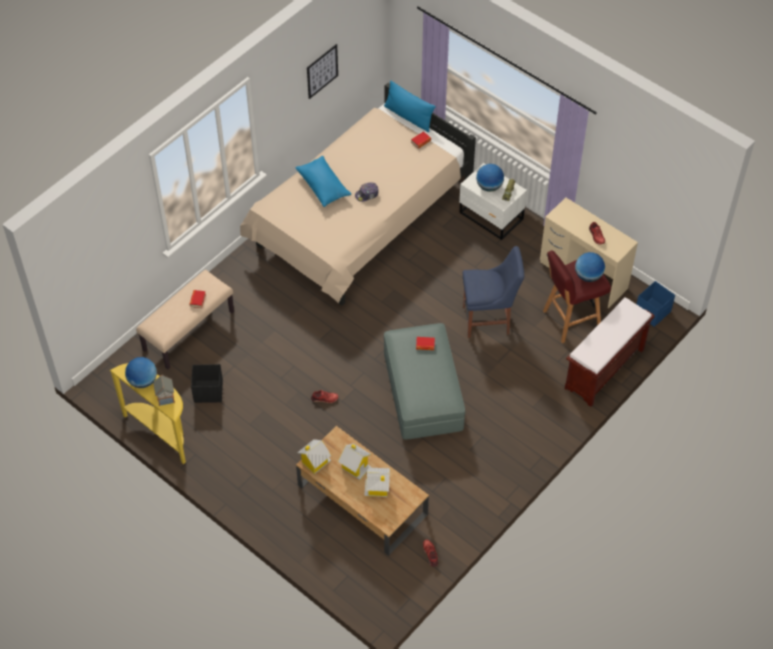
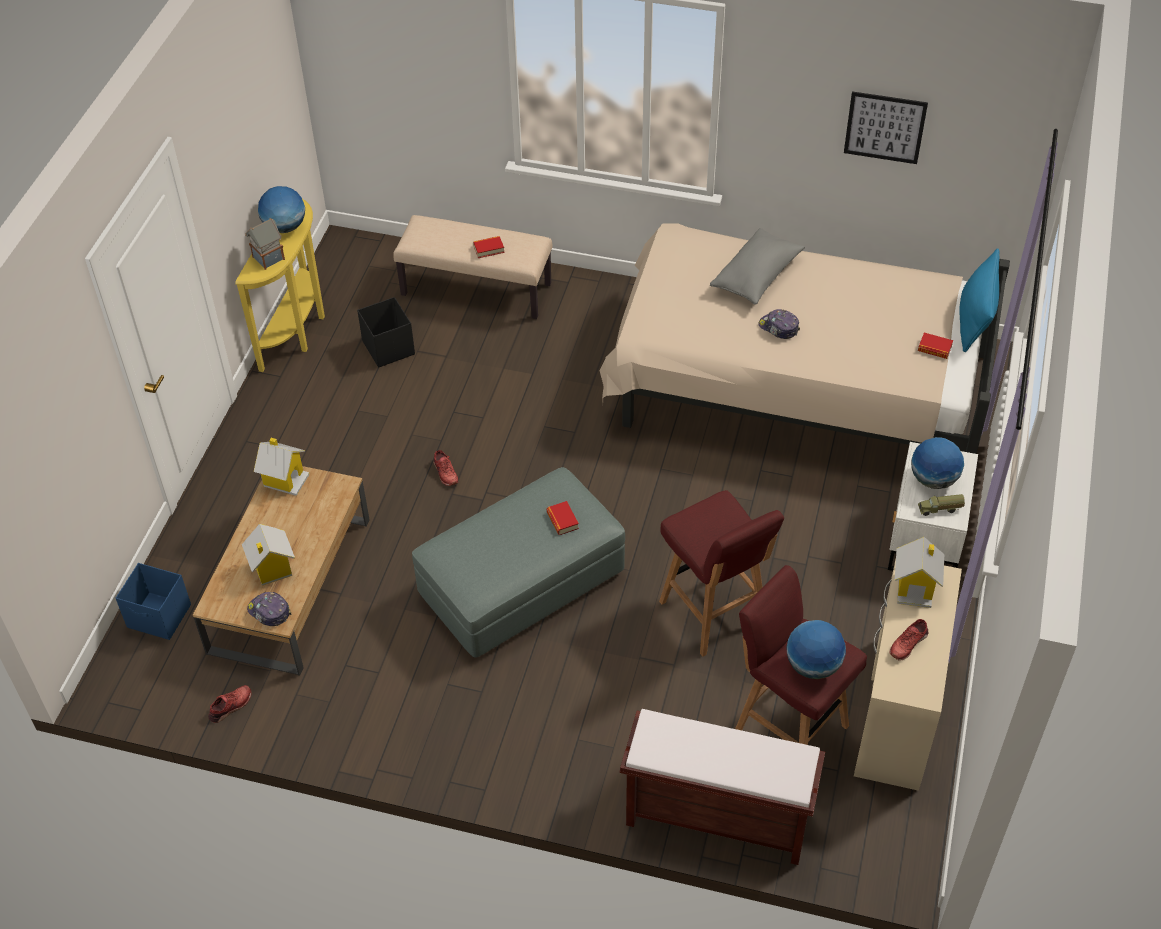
camera: 65 degrees right, 5 degrees down
(323, 186) = (756, 276): blue pillow -> grey pillow
(355, 467) = (298, 527): toy house -> toy house (915, 587)
(407, 499) = (269, 612): none -> cap
(489, 320) = (714, 614): blue chair -> red stool
(653, 312) = (893, 850): blue storage box -> blue storage box (160, 617)

